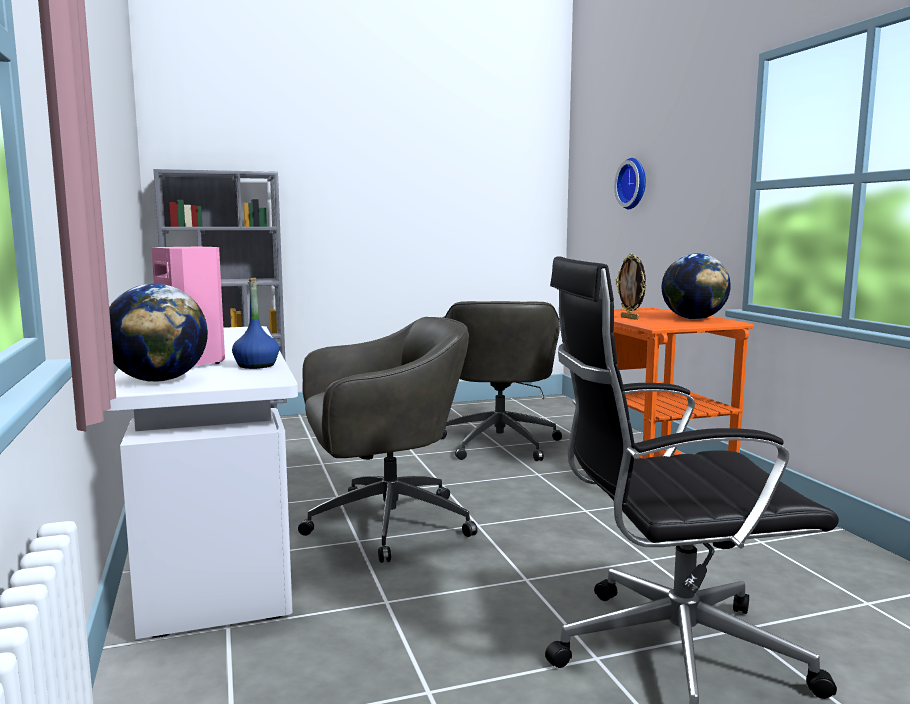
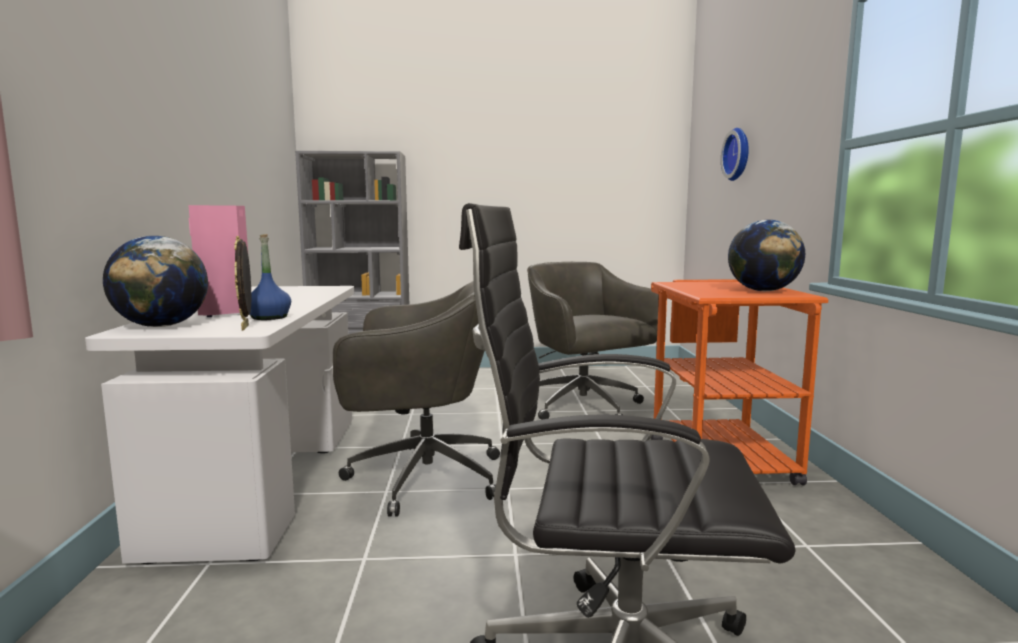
camera: 15 degrees right, 0 degrees up
(499, 442) = (585, 407): grey office chair -> grey office chair turned 135 degrees clockwise
(630, 318) = (693, 288): picture frame -> picture frame (246, 327)

